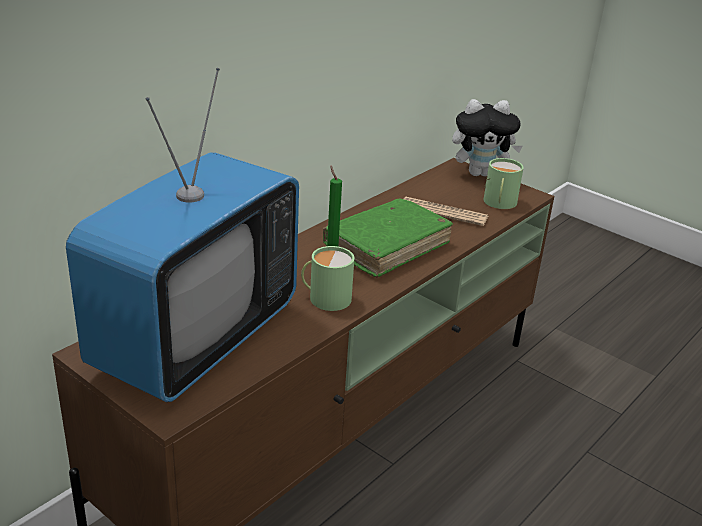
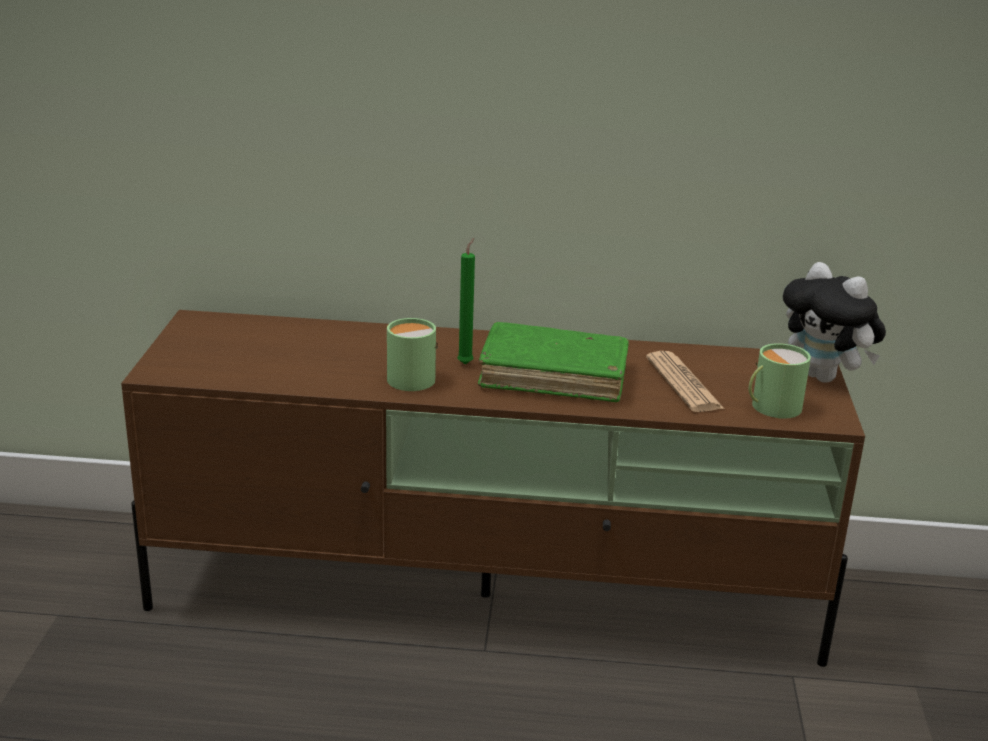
camera: 55 degrees right, 5 degrees down
(196, 339) = (265, 348): television -> none

